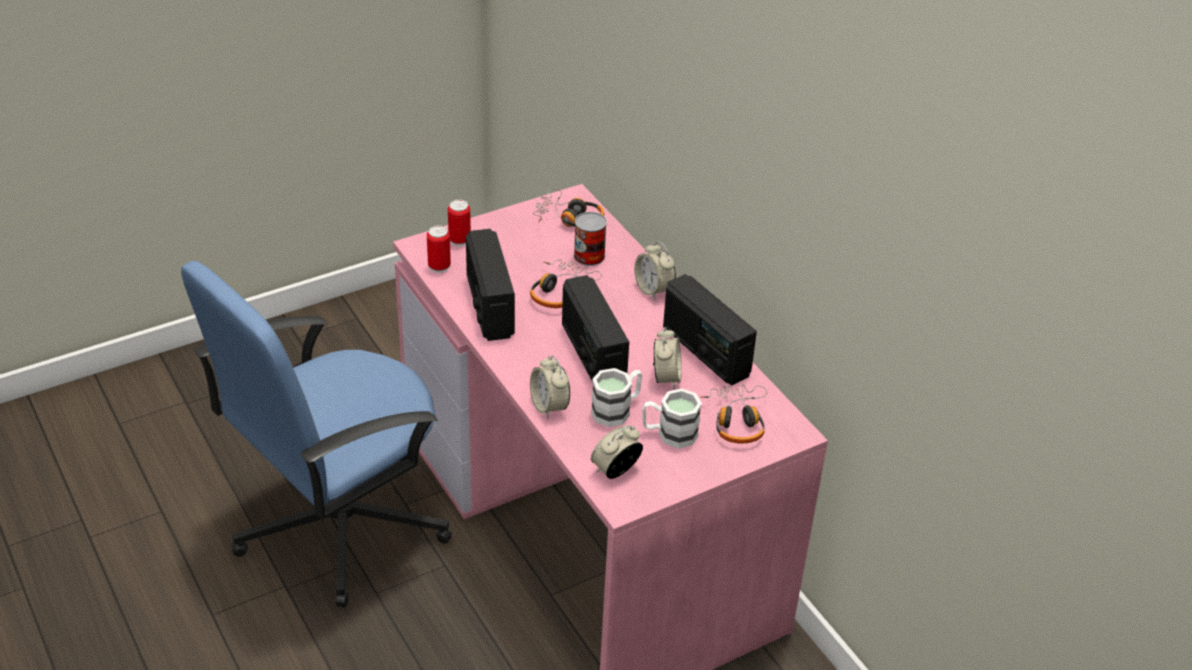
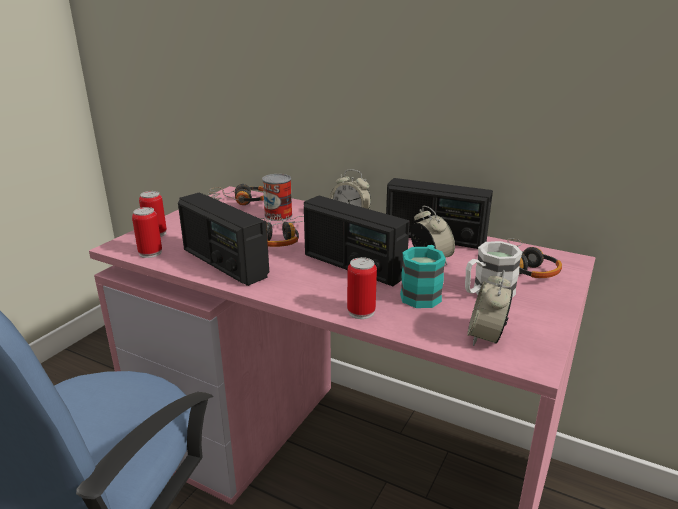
camera: 30 degrees left, 15 degrees down
(549, 406) = (361, 312): alarm clock -> can
(617, 409) = (422, 293): white mug -> turquoise mug

